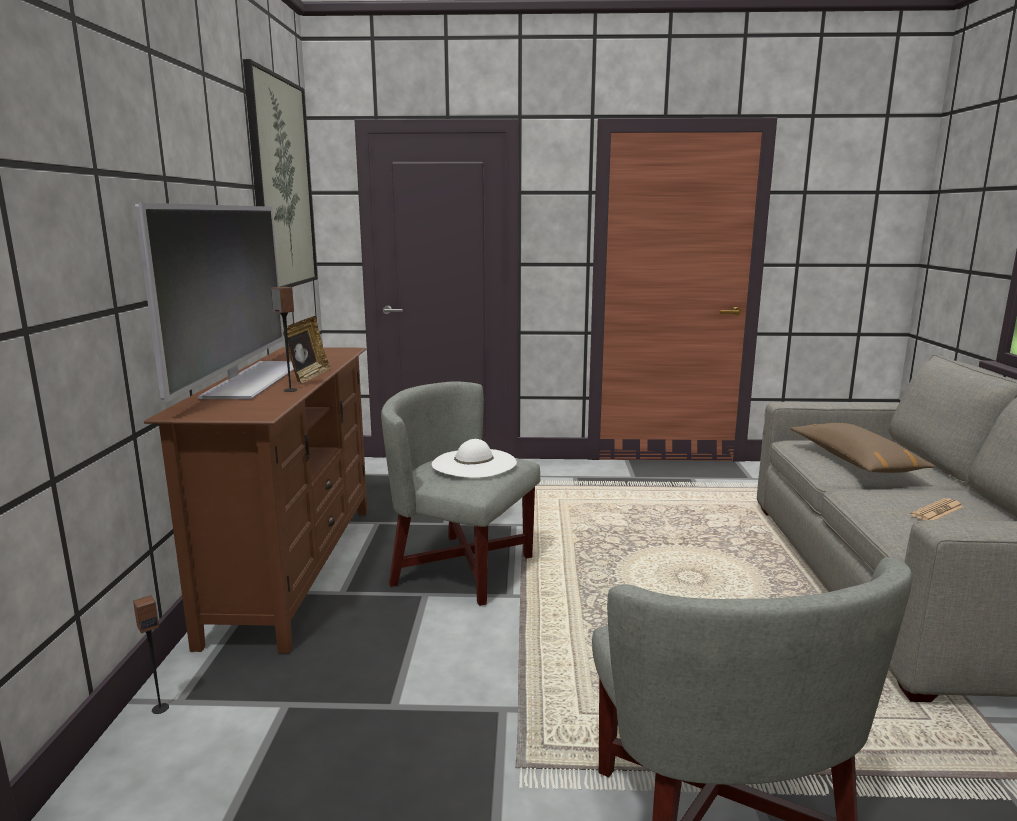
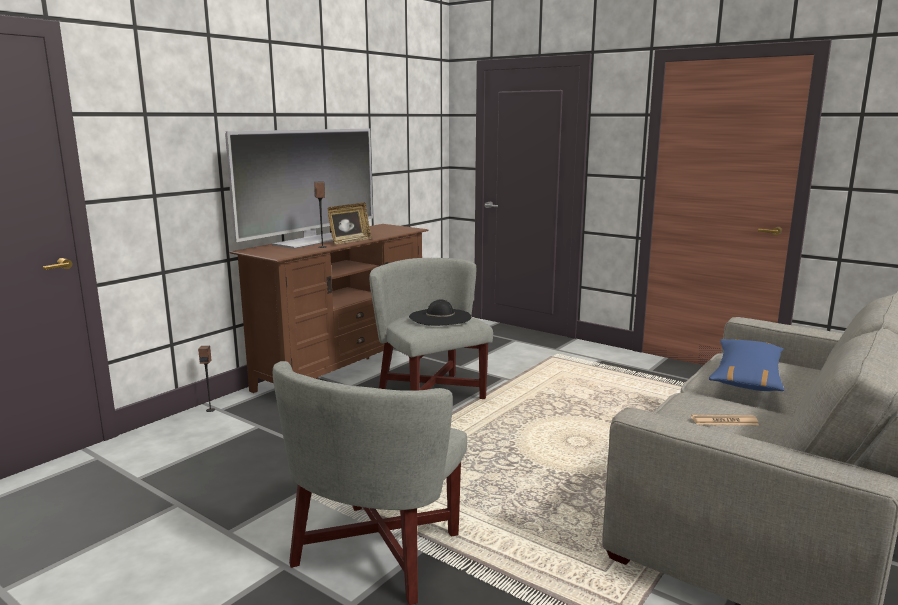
camera: 35 degrees right, 0 degrees up
(282, 184) = (404, 111): picture -> none
(474, 463) = (440, 317): white hat -> black hat
(855, 461) = (747, 377): brown pillow -> blue pillow

